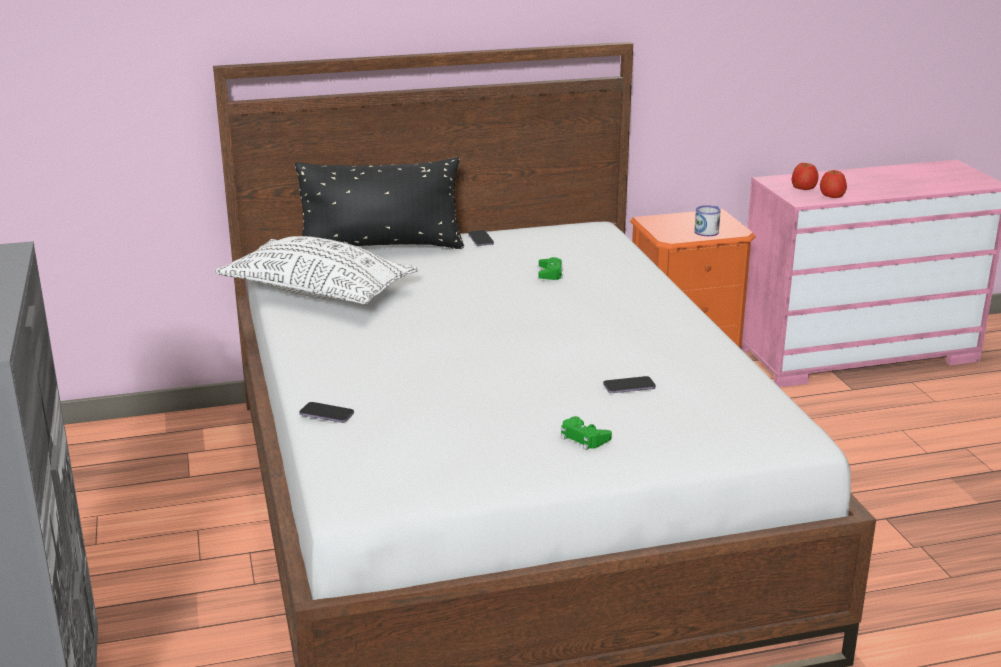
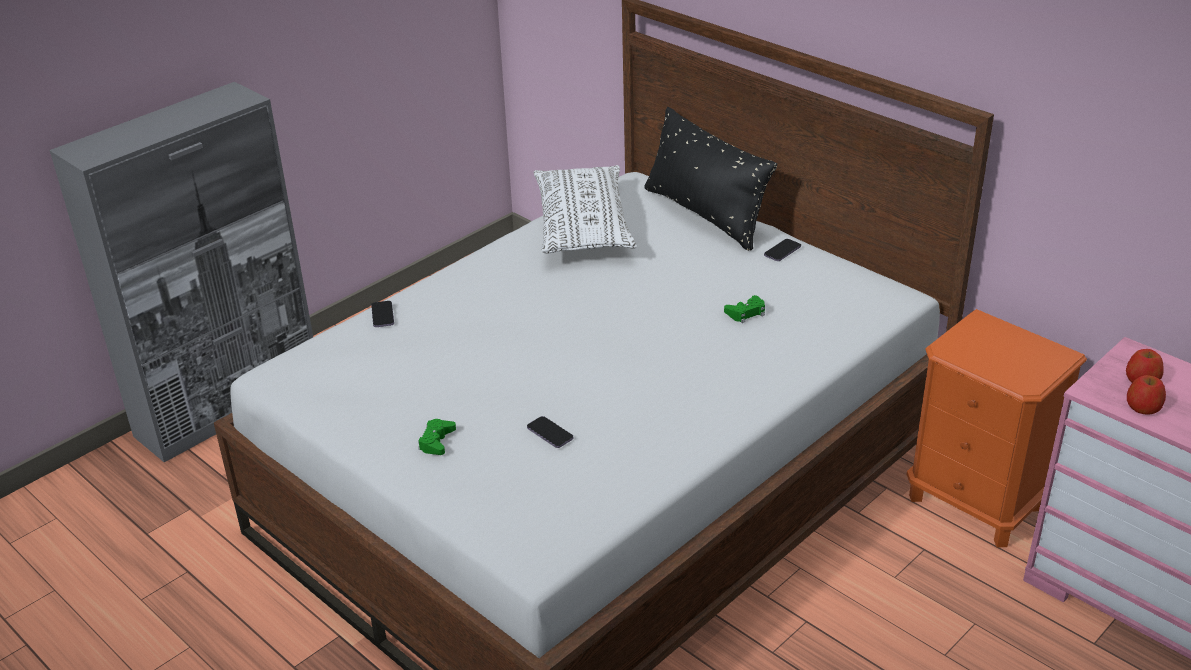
camera: 60 degrees right, 10 degrees up
(708, 230) = (1002, 365): mug -> none

